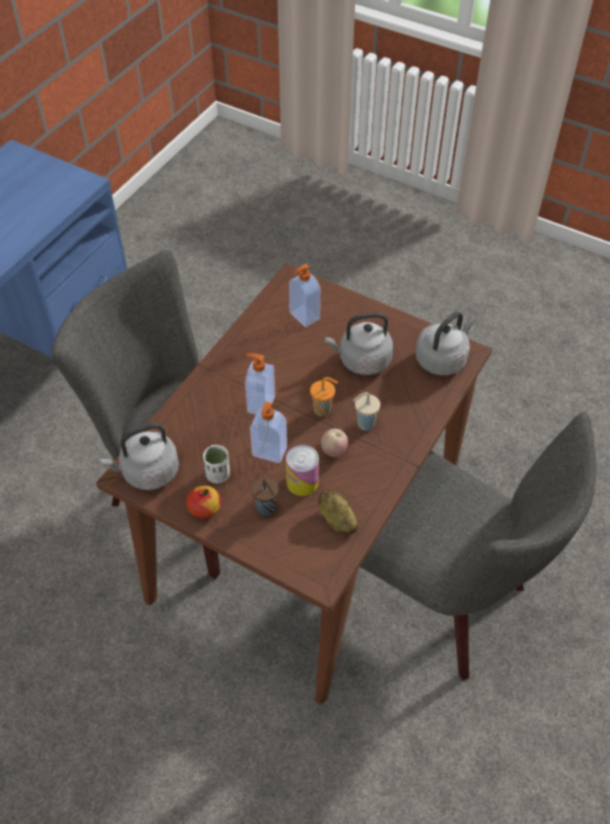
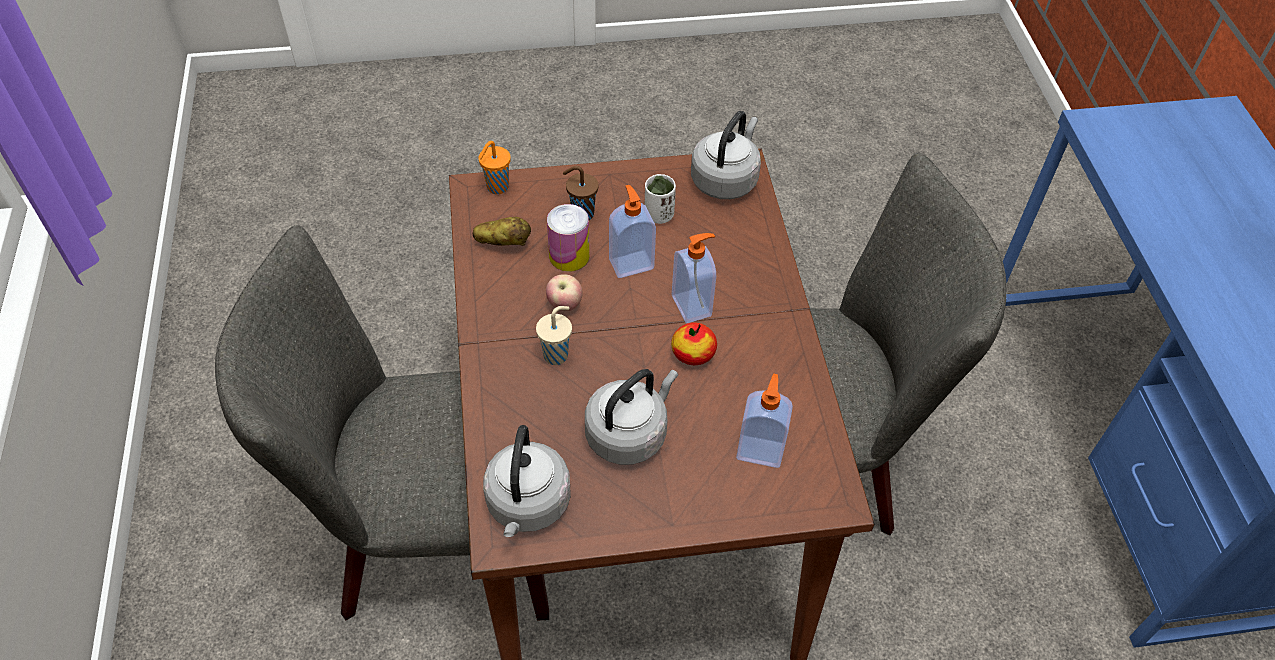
camera: 140 degrees right, 0 degrees up
(204, 508) = (639, 182): apple -> apple (693, 354)
(323, 410) = (618, 342): orange cup -> orange cup (496, 188)

